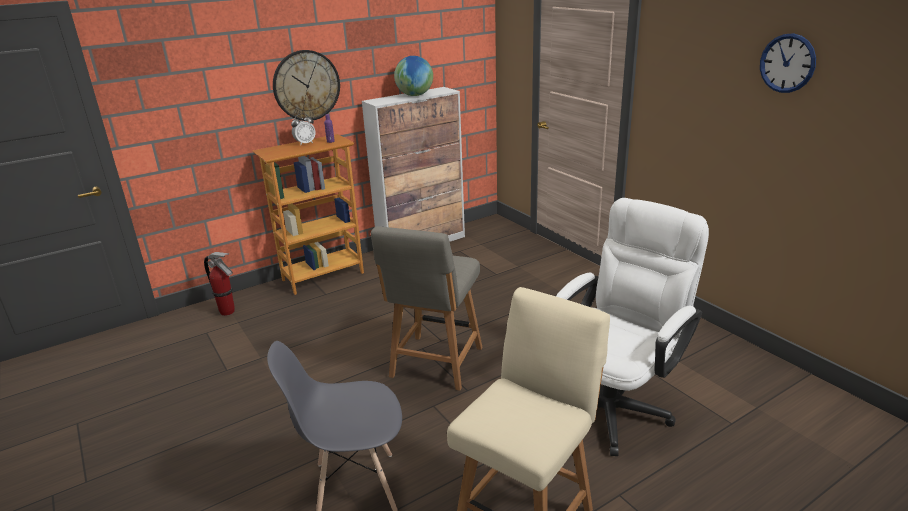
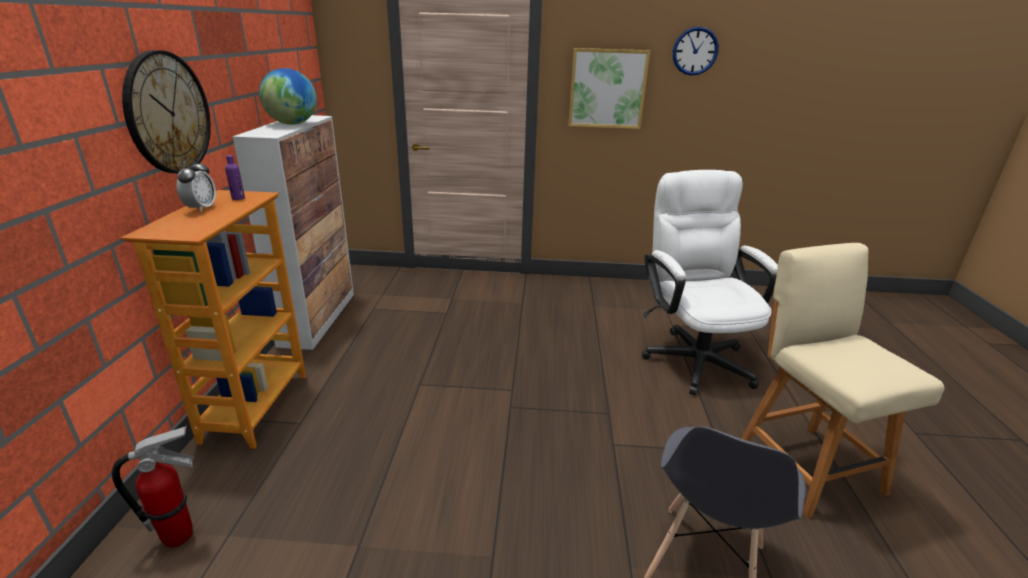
camera: 55 degrees left, 0 degrees up
(435, 364) = (547, 411): grey chair -> none
(692, 95) = (607, 89): none -> picture

